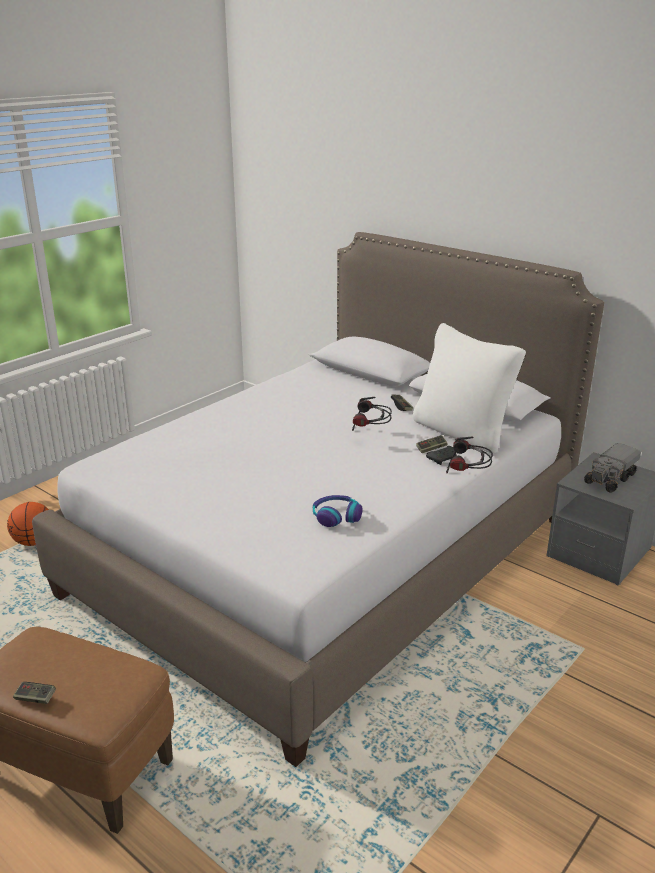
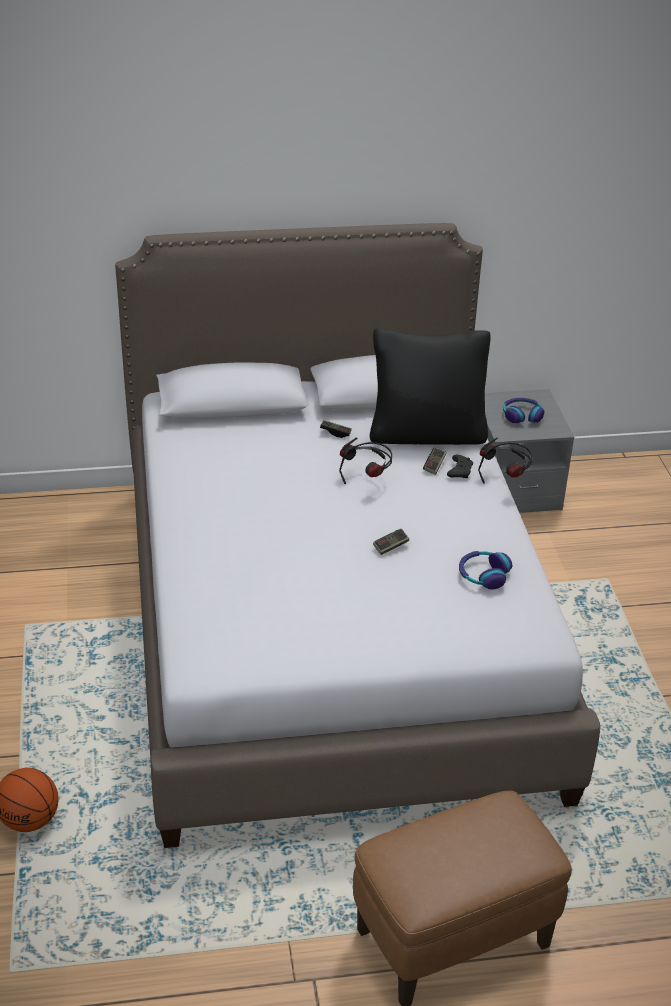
camera: 50 degrees left, 10 degrees up
(35, 698) = (482, 881): game controller -> game controller (391, 546)
(462, 432) = (427, 434): white pillow -> black pillow
(610, 479) = (522, 415): toy truck -> headphones

